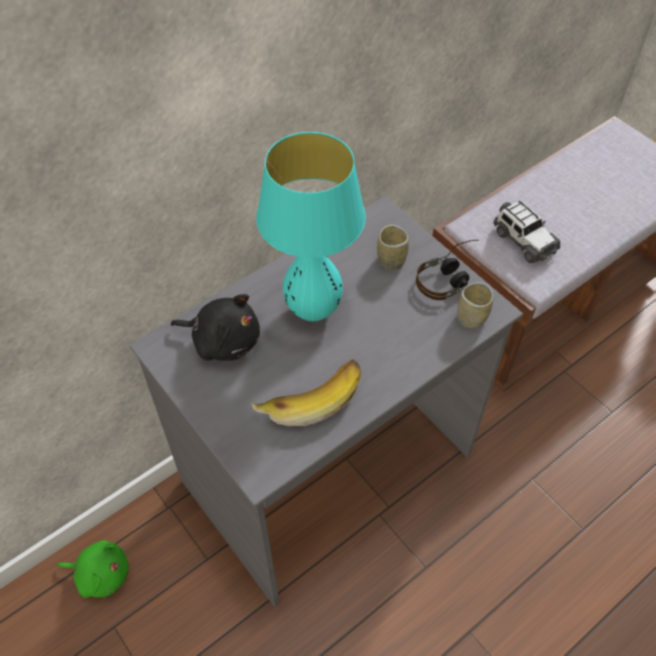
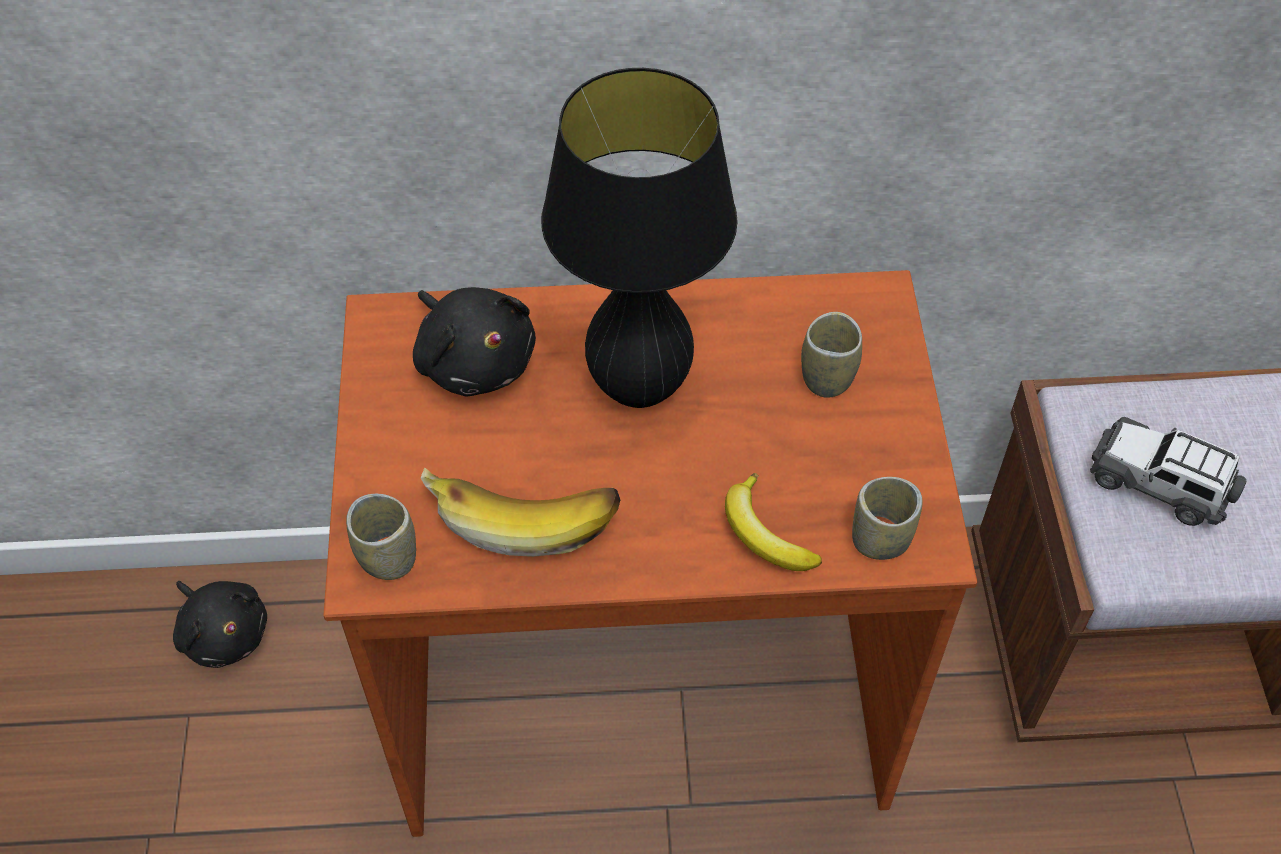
camera: 35 degrees right, 0 degrees up
(101, 574) = (224, 633): green plush toy -> black plush toy
(262, 458) = (388, 558): none -> cup
(312, 311) = (638, 388): turquoise table lamp -> black table lamp
(328, 470) = (642, 689): grey desk -> brown desk
(423, 343) = (764, 534): none -> banana
(450, 277) = (902, 456): headphones -> none
(523, 240) = (1159, 483): toy car -> toy car turned 120 degrees clockwise

